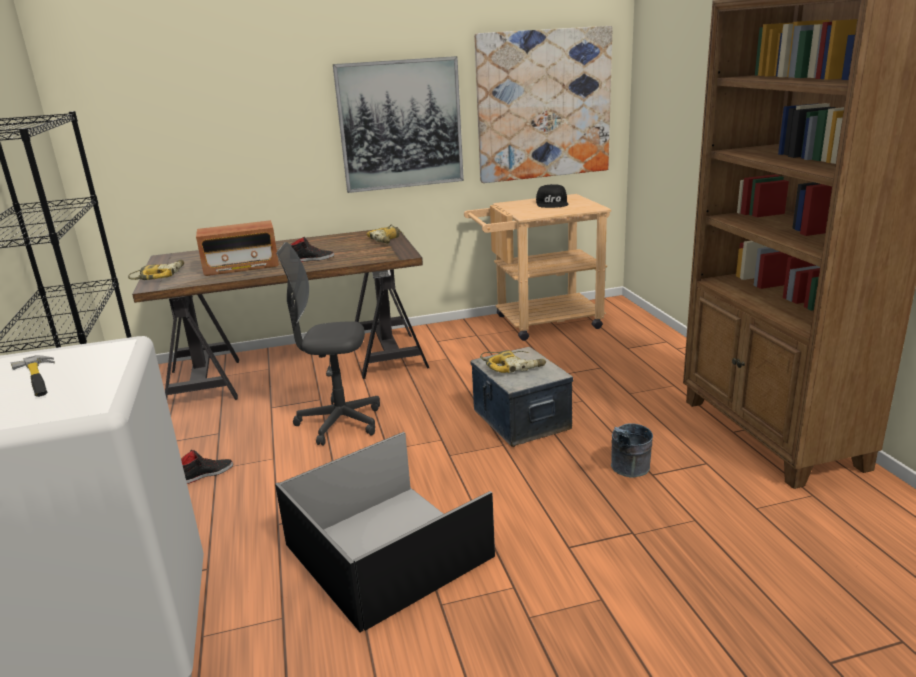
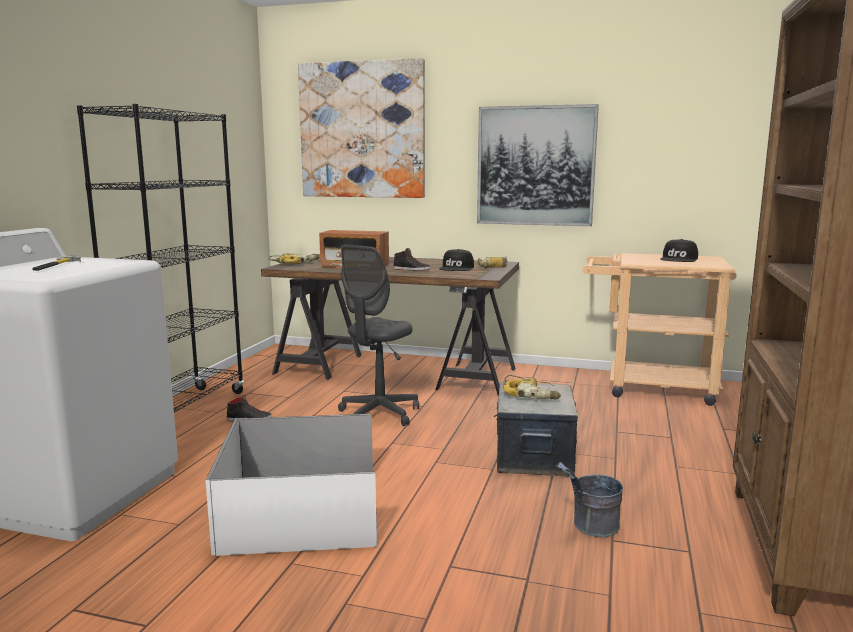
camera: 30 degrees right, 10 degrees down
(339, 423) = (379, 414): grey office chair -> grey office chair turned 90 degrees counterclockwise
(354, 247) = (457, 268): none -> black cap
(390, 552) = (302, 512): black storage box -> white storage box
(543, 105) = (692, 158): picture -> picture (362, 130)

